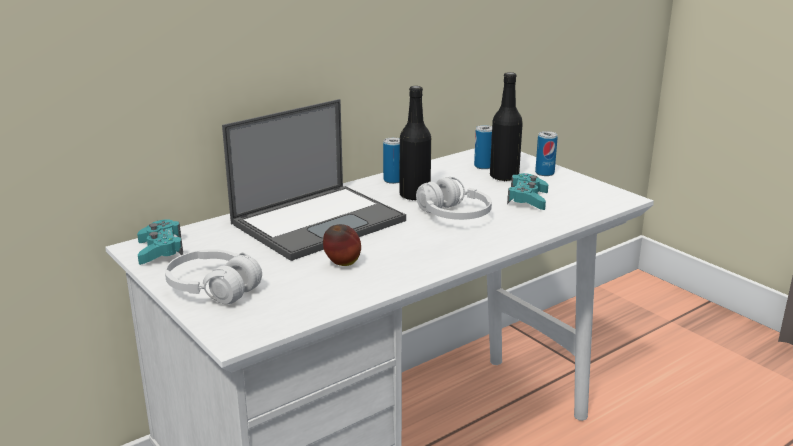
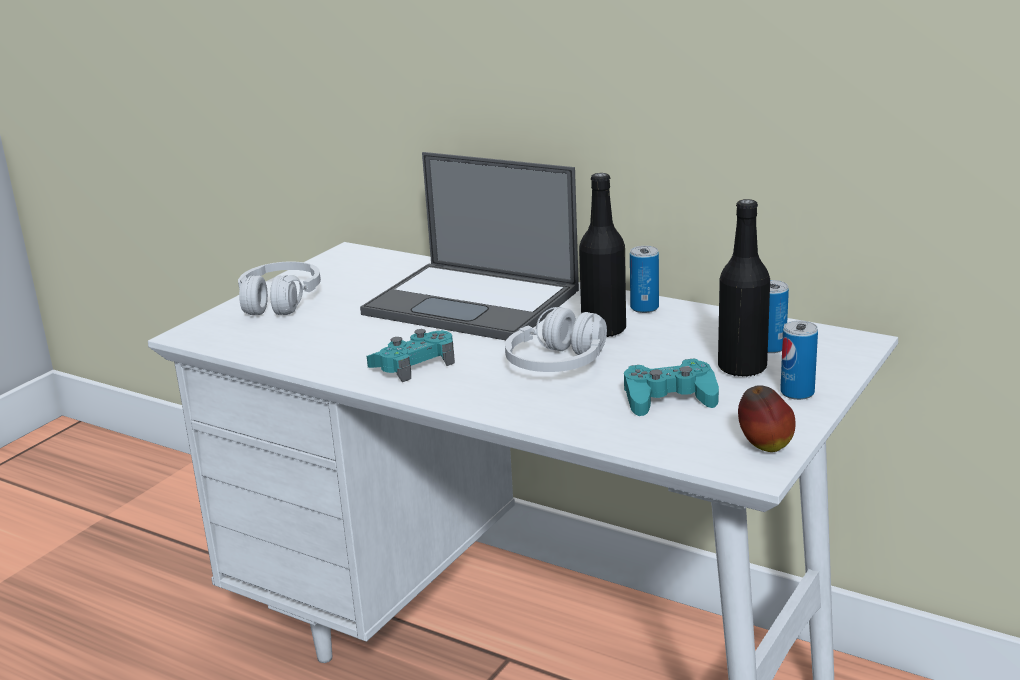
camera: 70 degrees right, 0 degrees up
(160, 250) = (349, 261): turquoise game controller -> turquoise game controller (413, 365)
(342, 265) = (368, 339): apple -> apple (764, 447)

